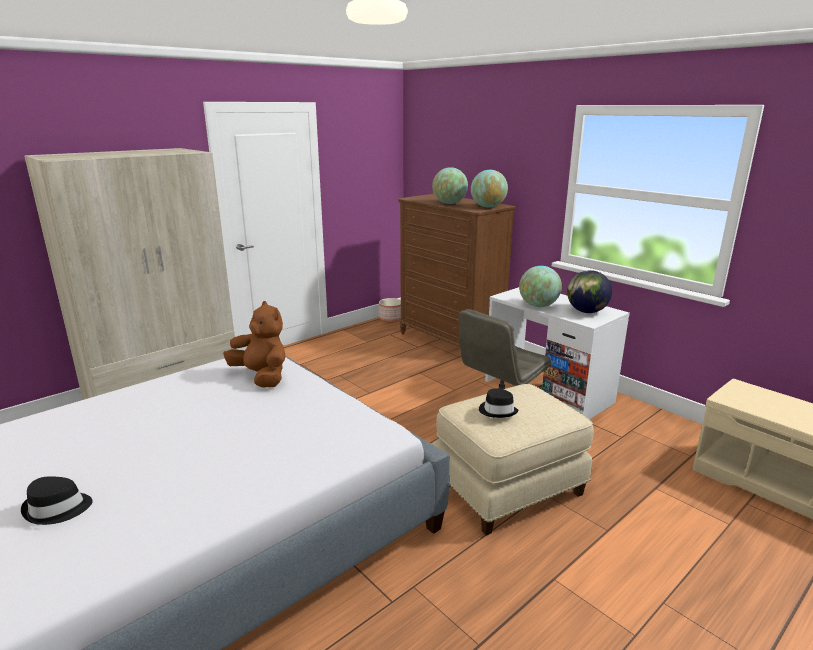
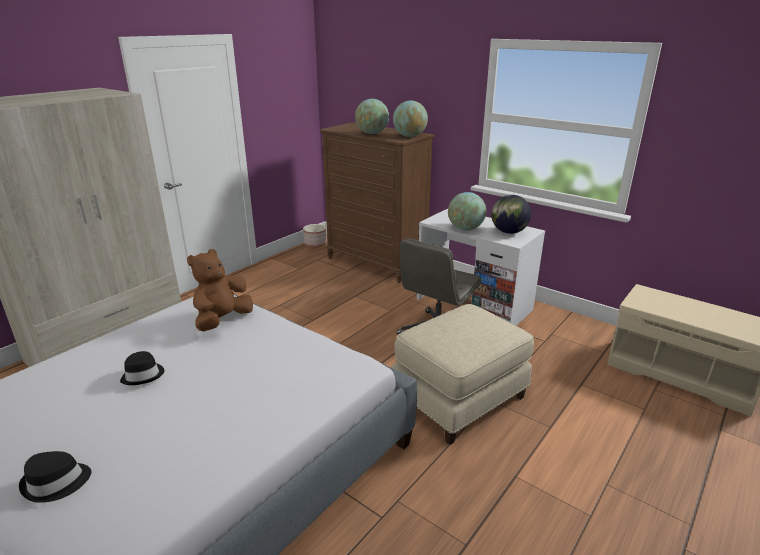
camera: 10 degrees left, 5 degrees up
(262, 377) = (222, 320): brown plush toy -> brown plush toy turned 90 degrees counterclockwise
(498, 410) = (451, 333): black hat -> black hat (143, 375)

